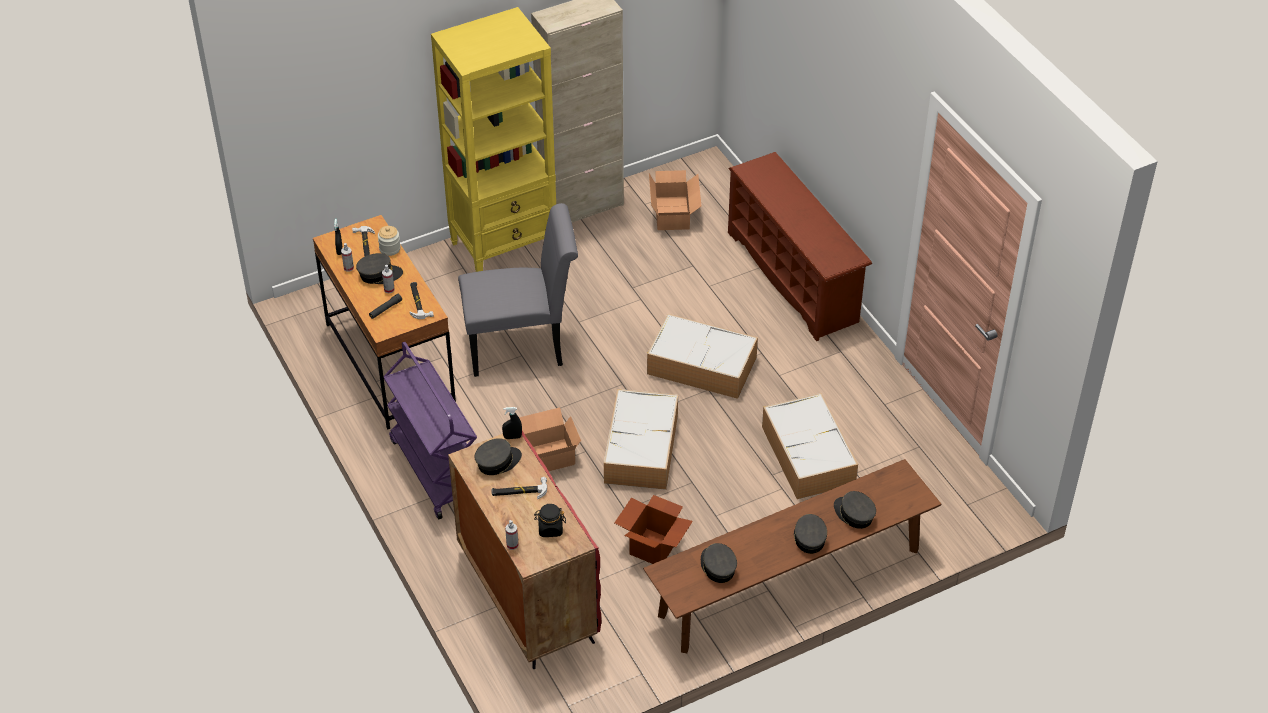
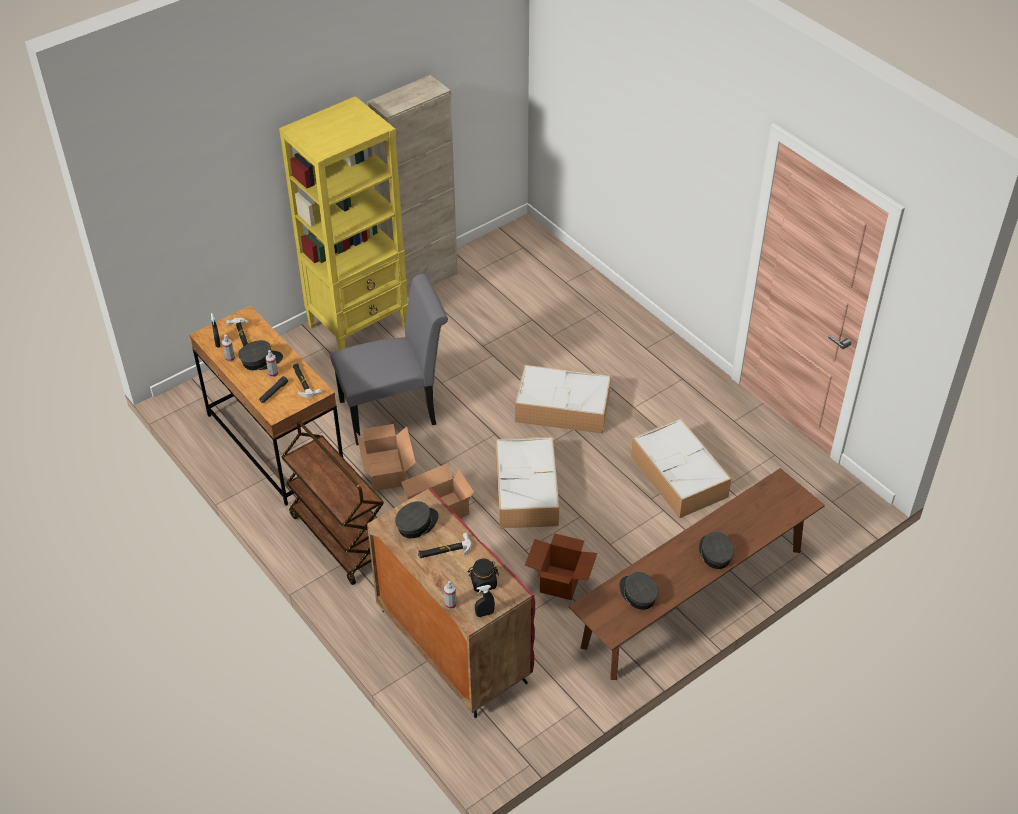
camera: 10 degrees left, 0 degrees up
(390, 249) = (265, 336): jar -> none
(435, 470) = (339, 538): purple cart -> brown cart
(512, 437) = (425, 498): black spray bottle -> black spray bottle (484, 613)
(674, 212) = (504, 275): cardboard box -> cardboard box (387, 468)
(794, 277) = (624, 319): brown shoe rack -> none
(854, 514) = (749, 526): grey cap -> none

